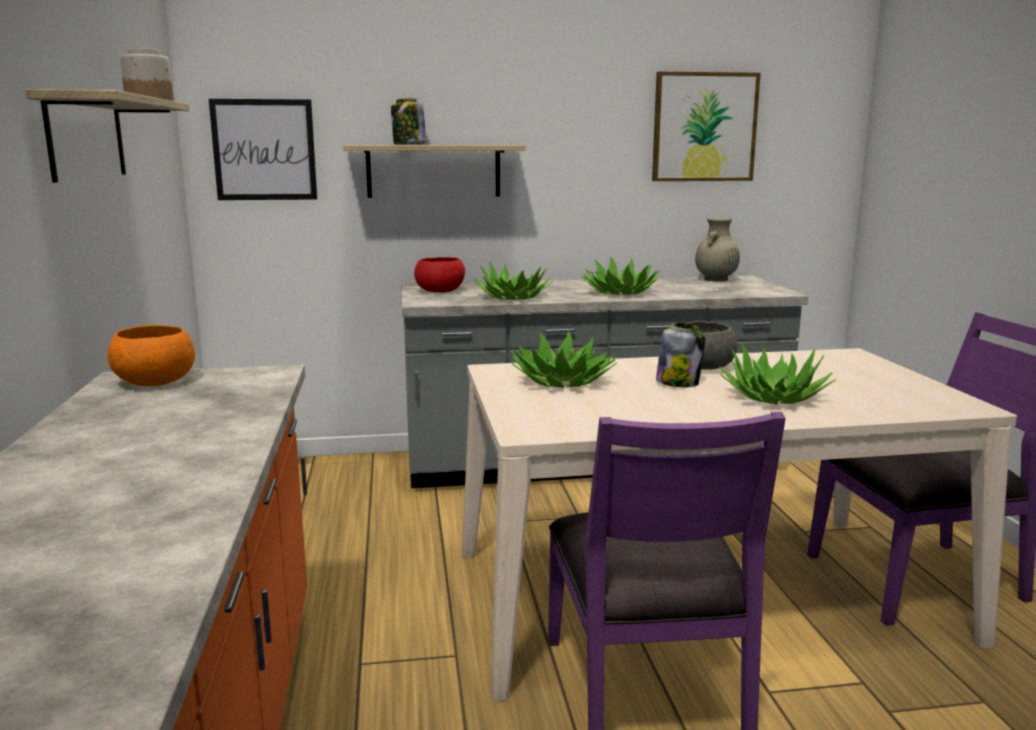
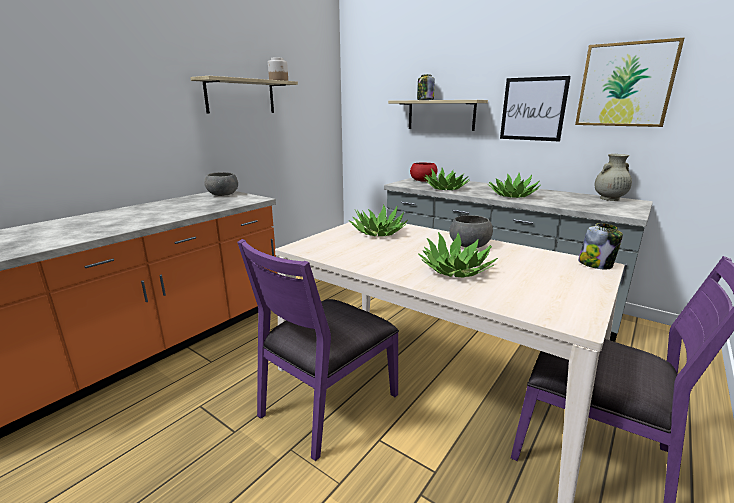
camera: 45 degrees right, 5 degrees up
(155, 381) = (223, 194): orange bowl -> grey bowl
(264, 150) = (369, 103): picture -> picture (533, 109)
(678, 383) = (428, 248): jar -> jar (596, 264)

